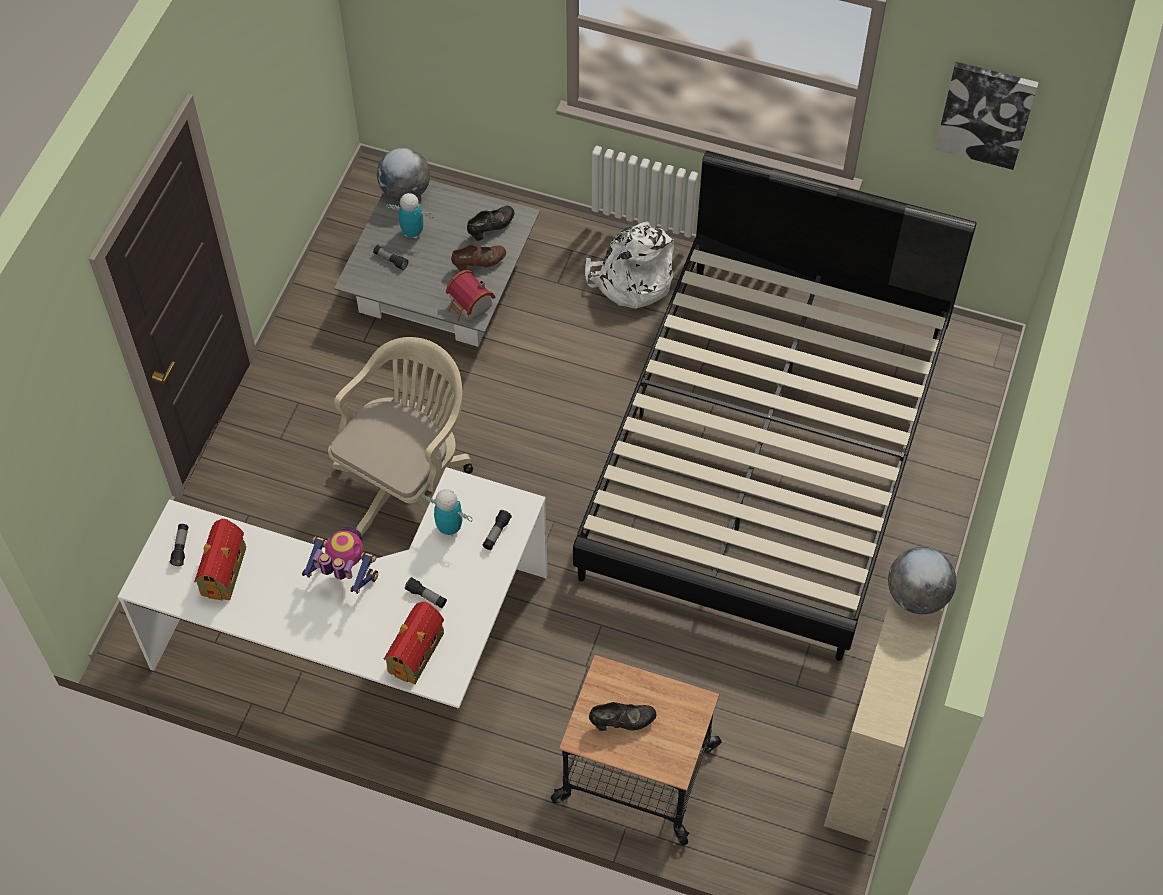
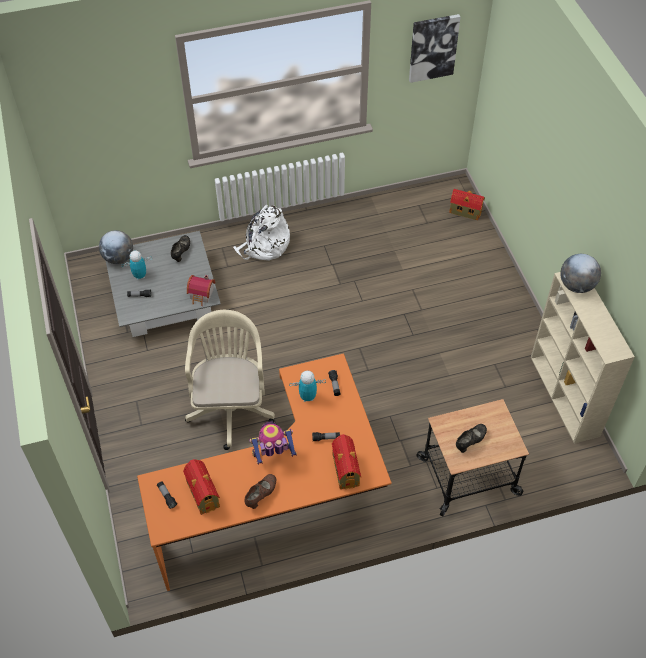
camera: 35 degrees left, 5 degrees down
(365, 654) = (281, 506): white desk -> orange desk
(479, 263) = (189, 272): brown shoe -> brown shoe (261, 495)
(767, 454) = (399, 289): black bed -> none
(966, 391) = (464, 211): none -> toy house

